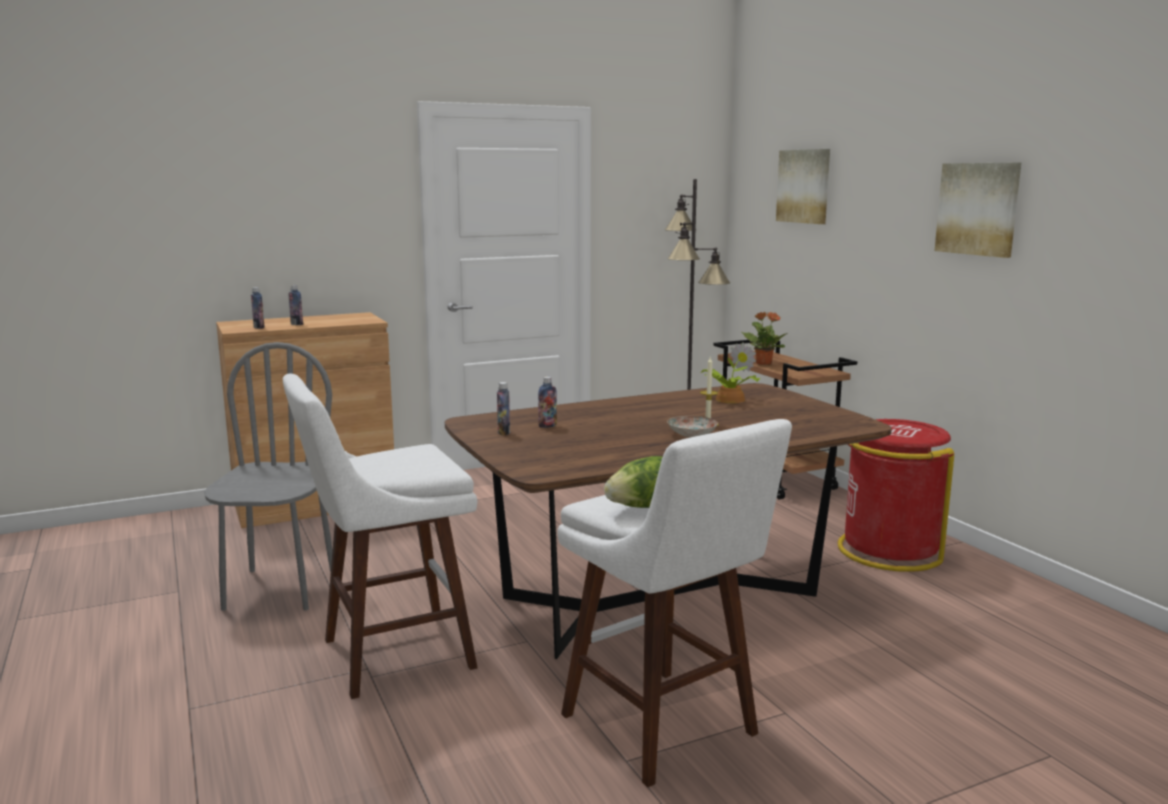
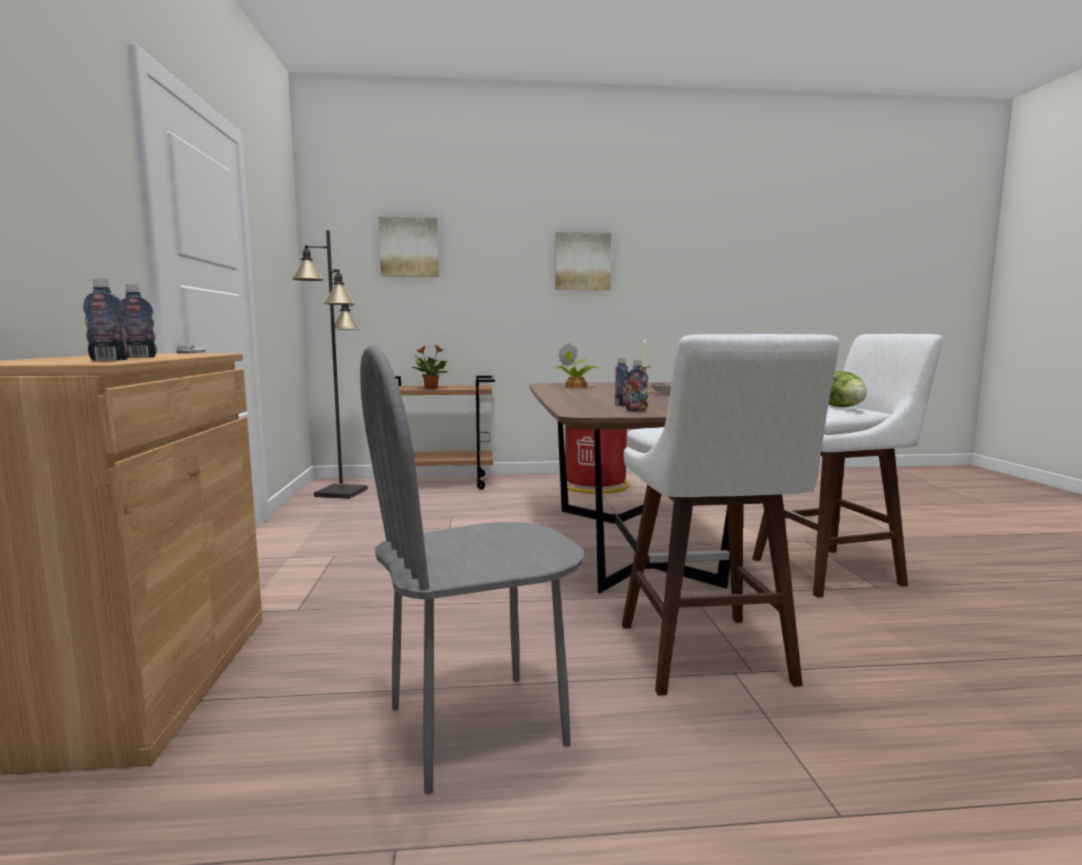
camera: 70 degrees left, 5 degrees down
(279, 589) = (477, 727): grey chair -> grey chair turned 45 degrees counterclockwise

